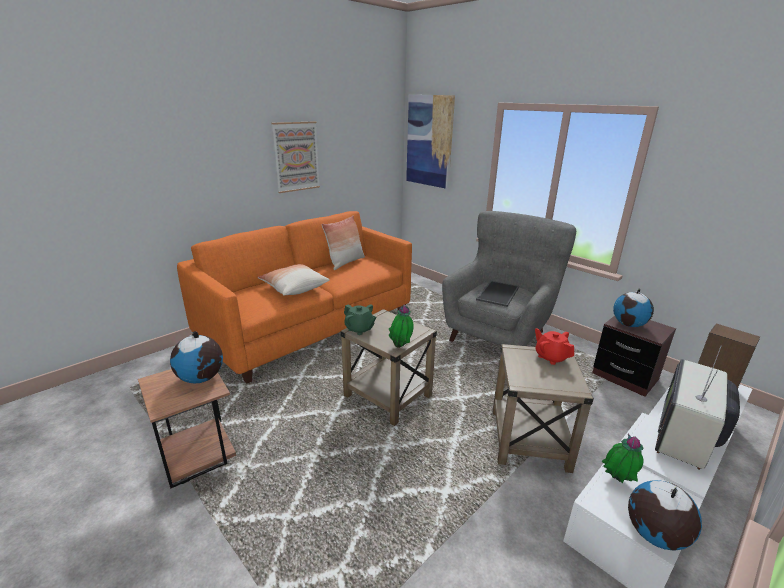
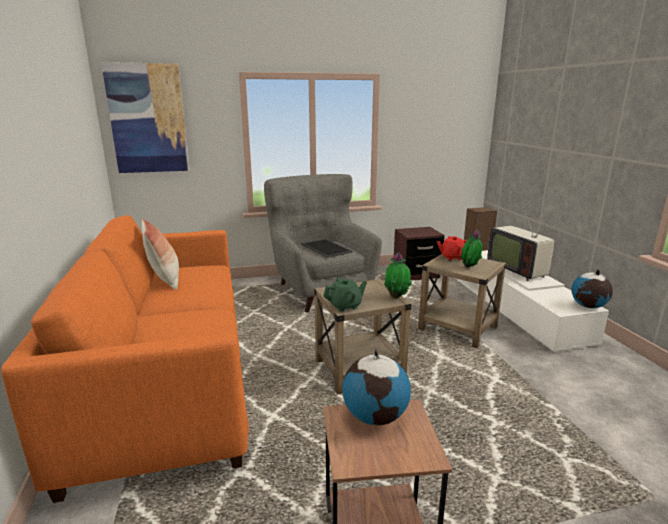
camera: 60 degrees left, 5 degrees down
(294, 288) = (189, 321): pillow -> none
(296, 157) = (47, 146): picture -> none
(616, 481) = (545, 299): potted plant -> potted plant (469, 268)
(629, 324) = (415, 233): globe -> none

